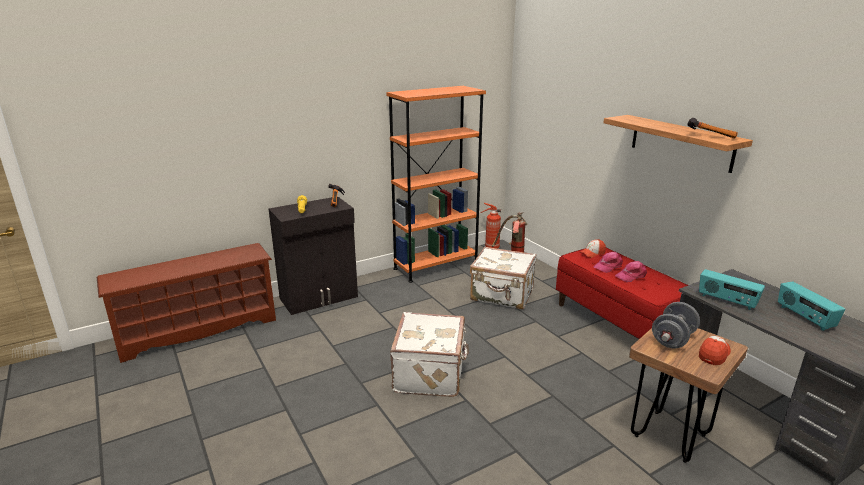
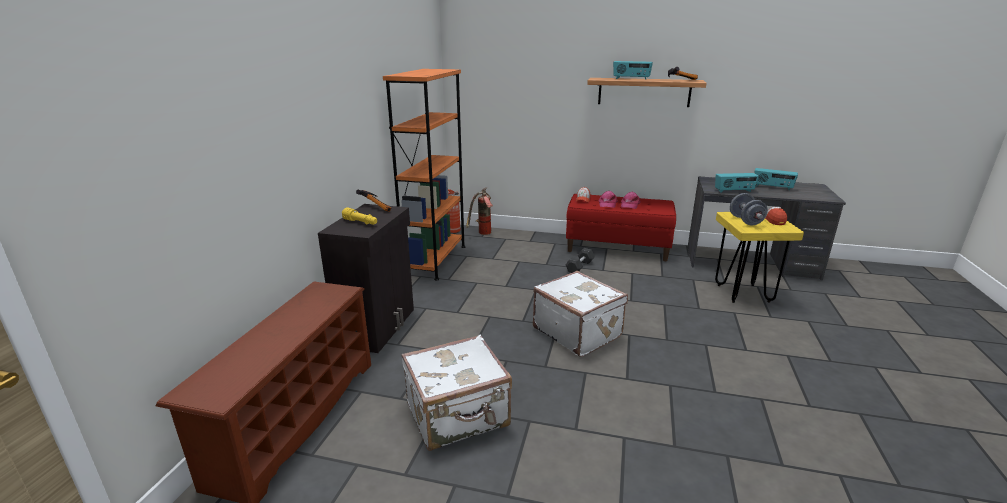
camera: 45 degrees left, 0 degrees up
(502, 295) = (523, 260): white suitcase -> white suitcase (458, 416)
(541, 323) = (579, 267): none -> grey dumbbell
(660, 124) = (631, 79): none -> radio
(669, 435) = (743, 293): brown stool -> yellow stool

